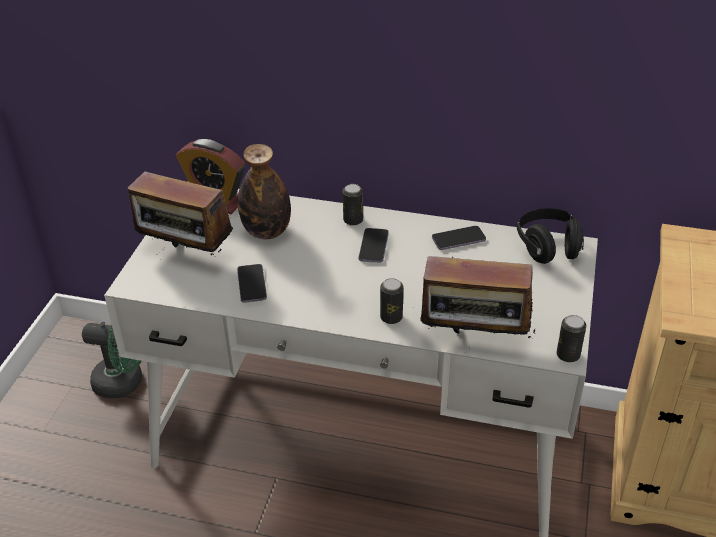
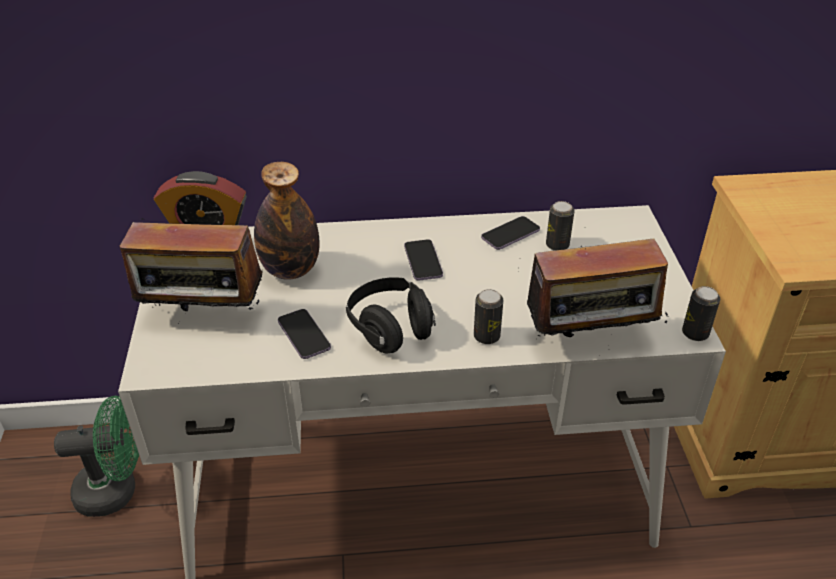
camera: 20 degrees left, 0 degrees up
(353, 220) = (384, 237): can -> can (557, 245)
(548, 248) = (606, 224): black headphones -> black headphones (390, 329)

